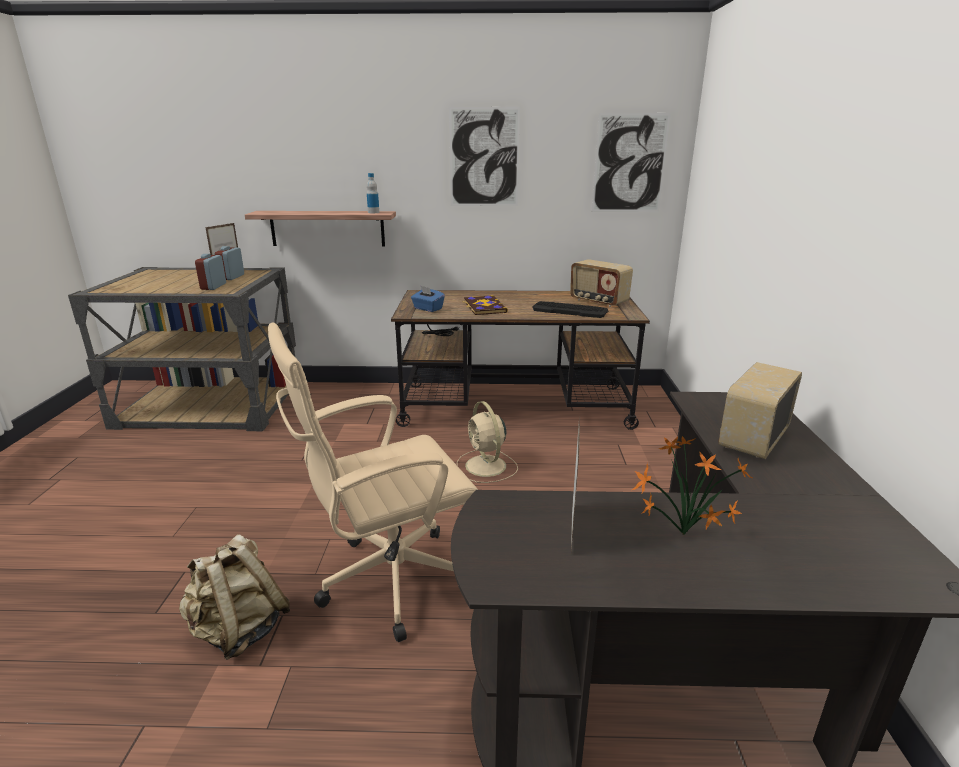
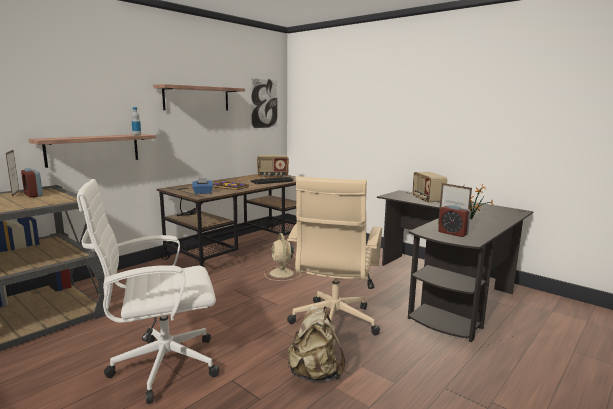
camera: 50 degrees left, 10 degrees down
(183, 513) = (160, 366): none -> white office chair
(213, 286) = (44, 200): alarm clock -> alarm clock (452, 233)
(484, 157) = (197, 98): picture -> shelf
(486, 467) = (281, 274): beige fan -> beige fan turned 60 degrees clockwise

